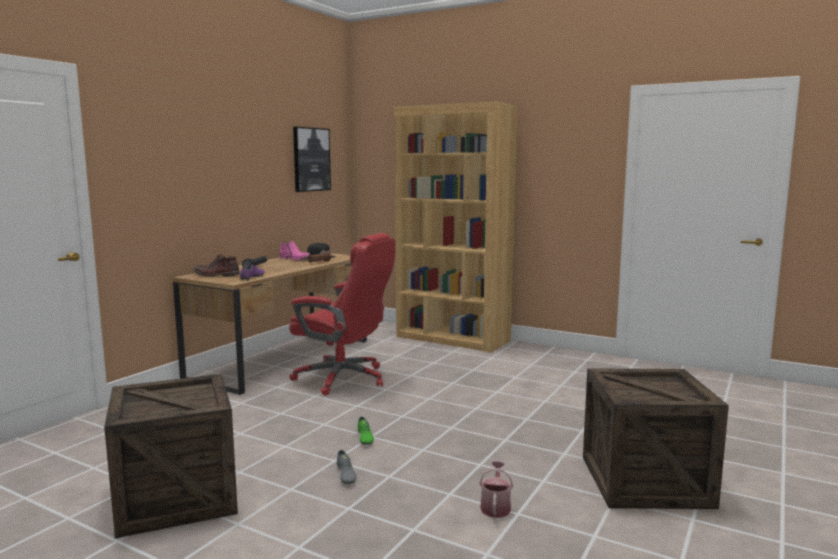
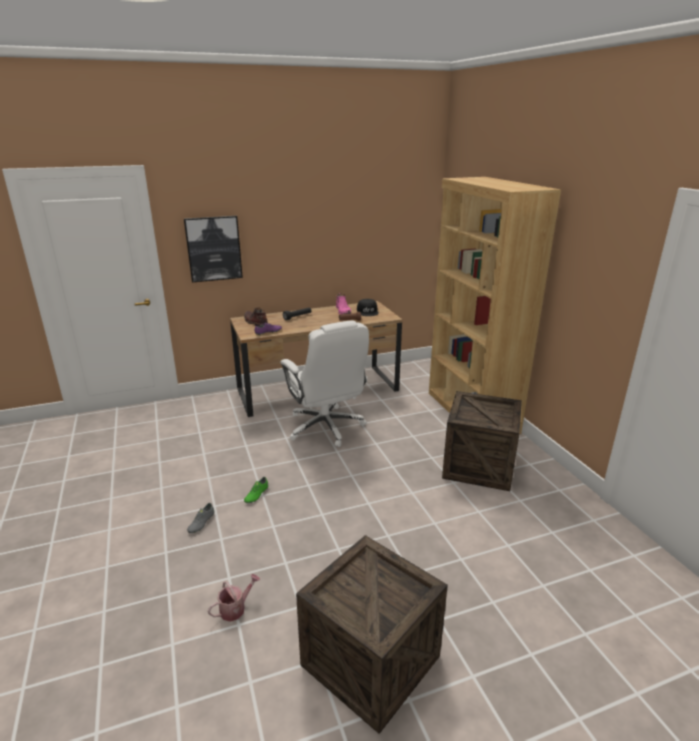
camera: 40 degrees right, 15 degrees up
(177, 497) = (113, 492): crate -> crate (478, 465)
(311, 159) = (384, 219): picture -> picture (213, 248)
(343, 378) = (326, 427): red office chair -> white office chair

